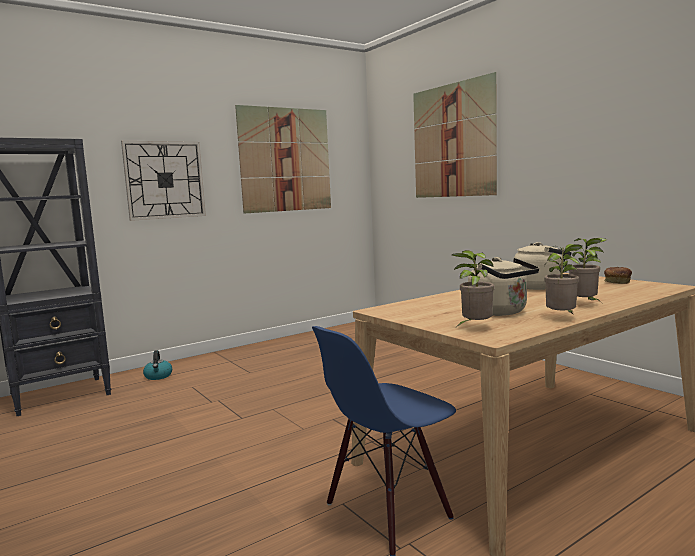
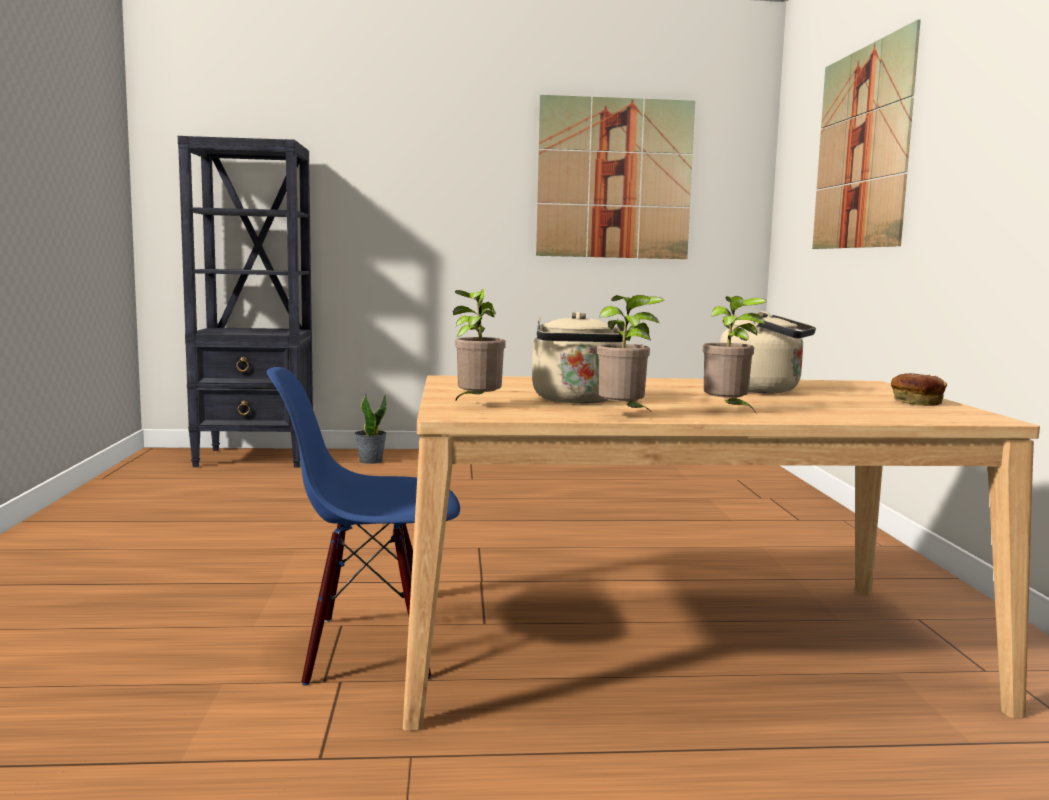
camera: 30 degrees right, 0 degrees up
(158, 376) = (370, 461): kettle -> potted plant
(164, 180) = (425, 200): wall clock -> none

